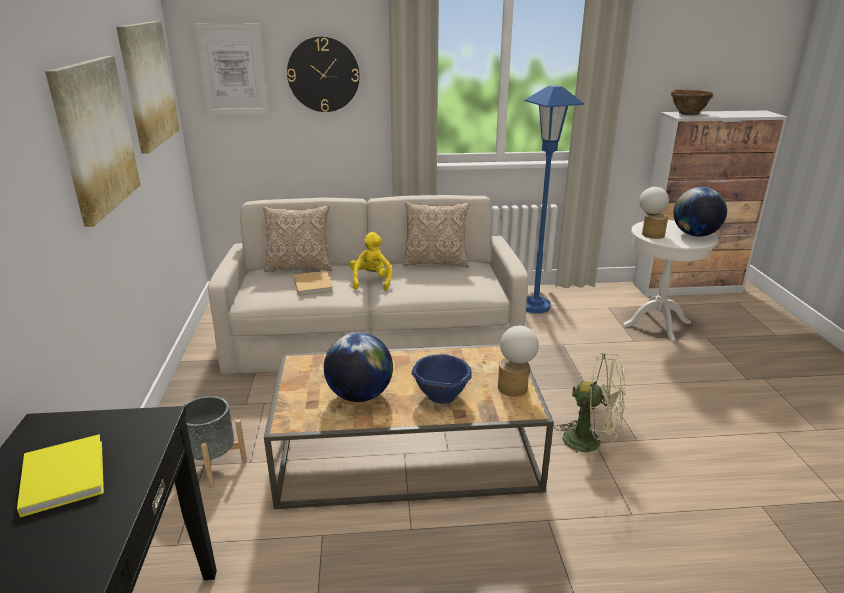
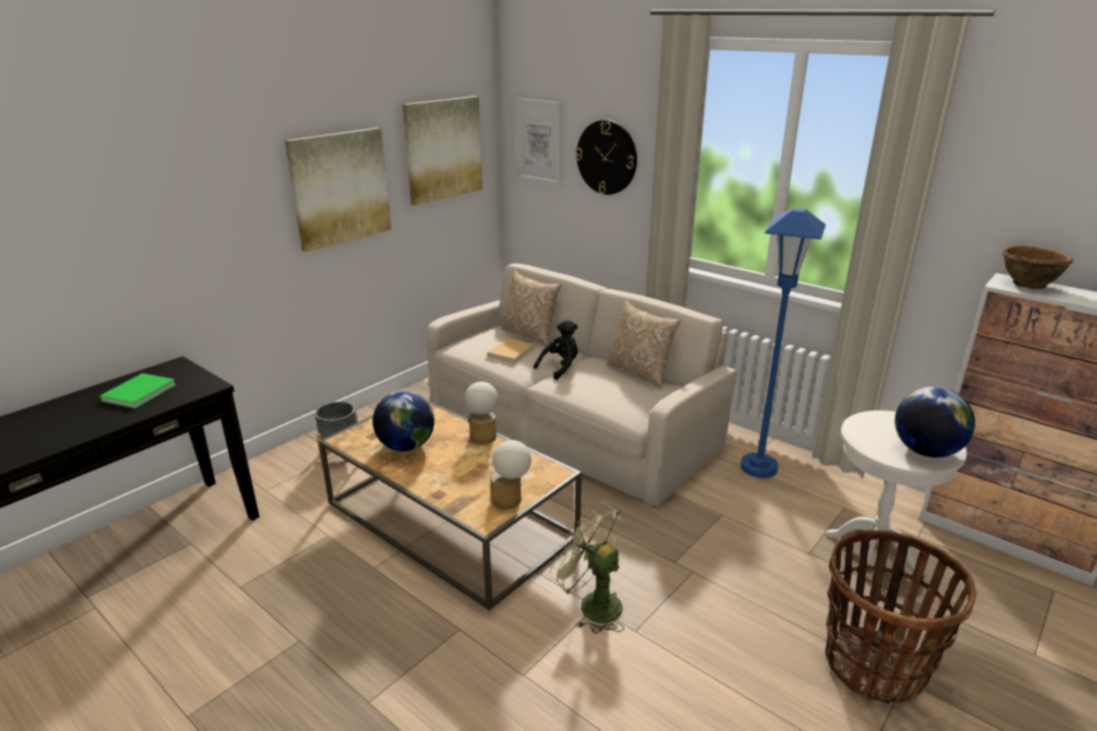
camera: 45 degrees right, 0 degrees up
(64, 474) = (141, 392): yellow book -> green book
(371, 281) = (560, 368): yellow plush toy -> black plush toy
(441, 395) = (451, 475): blue bowl -> none
(590, 442) = (592, 604): green fan -> green fan turned 150 degrees clockwise
(649, 234) = (864, 427): table lamp -> table lamp (483, 435)
(745, 379) = (874, 666): none -> basket

